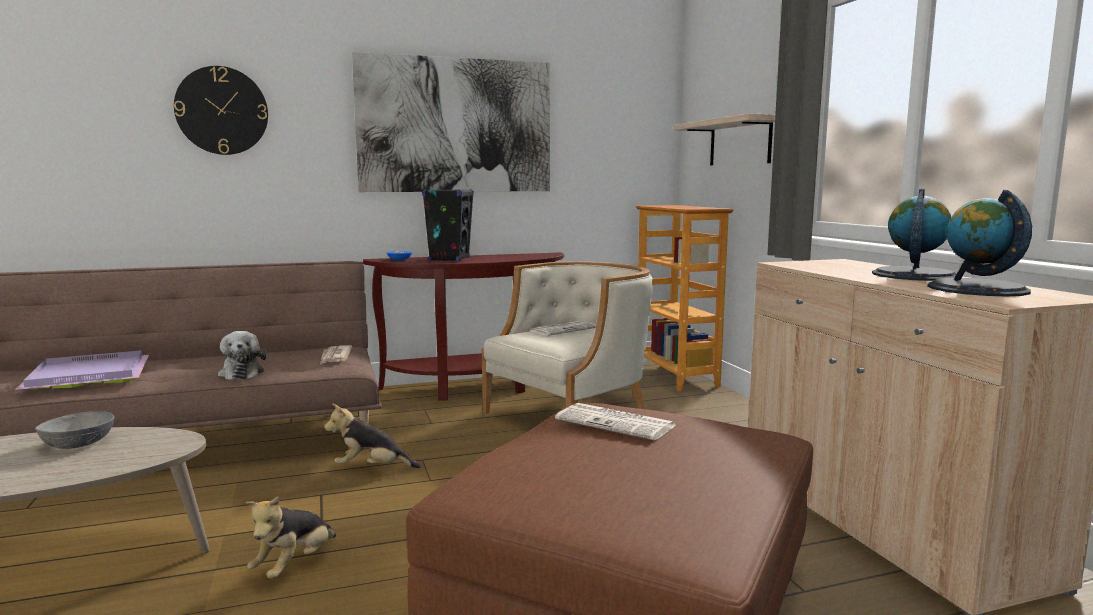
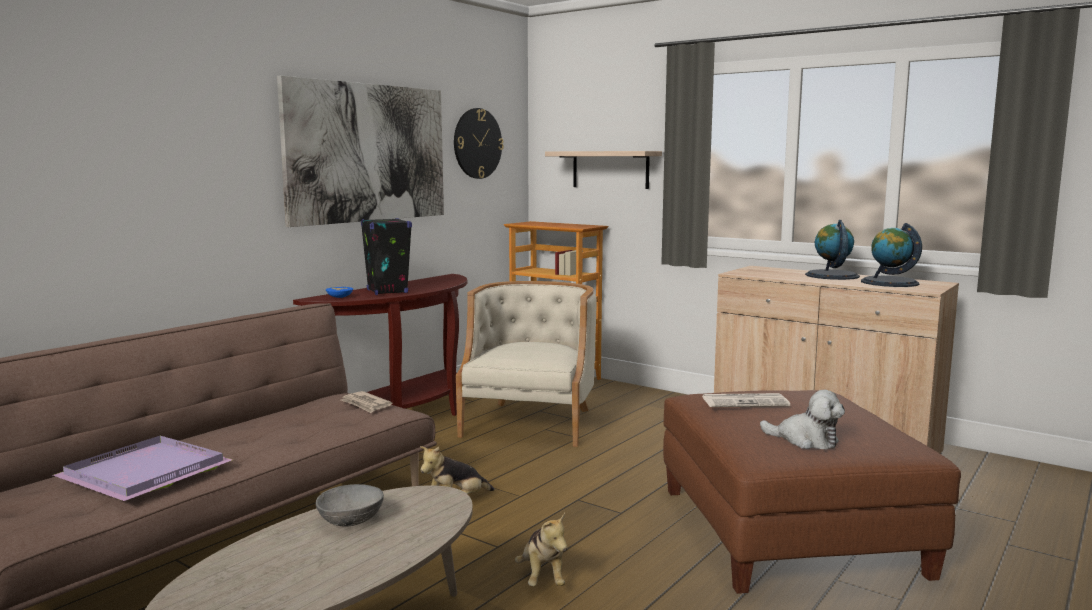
camera: 35 degrees left, 0 degrees up
(222, 111) = (148, 140): wall clock -> wall clock (477, 143)
(241, 373) = (311, 435): plush toy -> plush toy (805, 440)
(563, 329) = (516, 346): newspaper -> none

